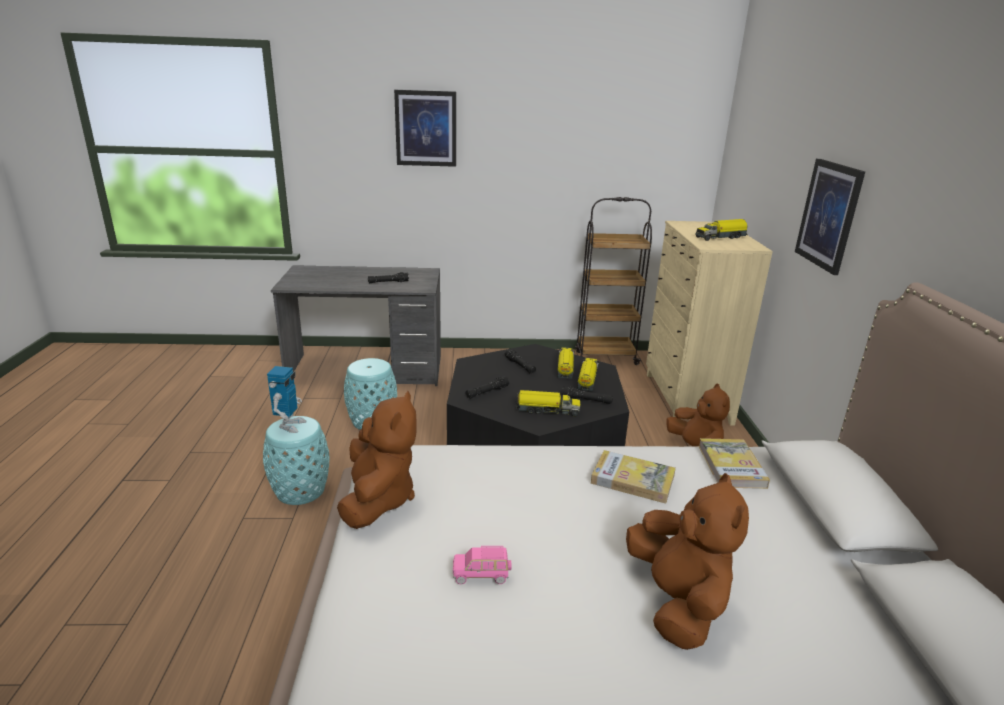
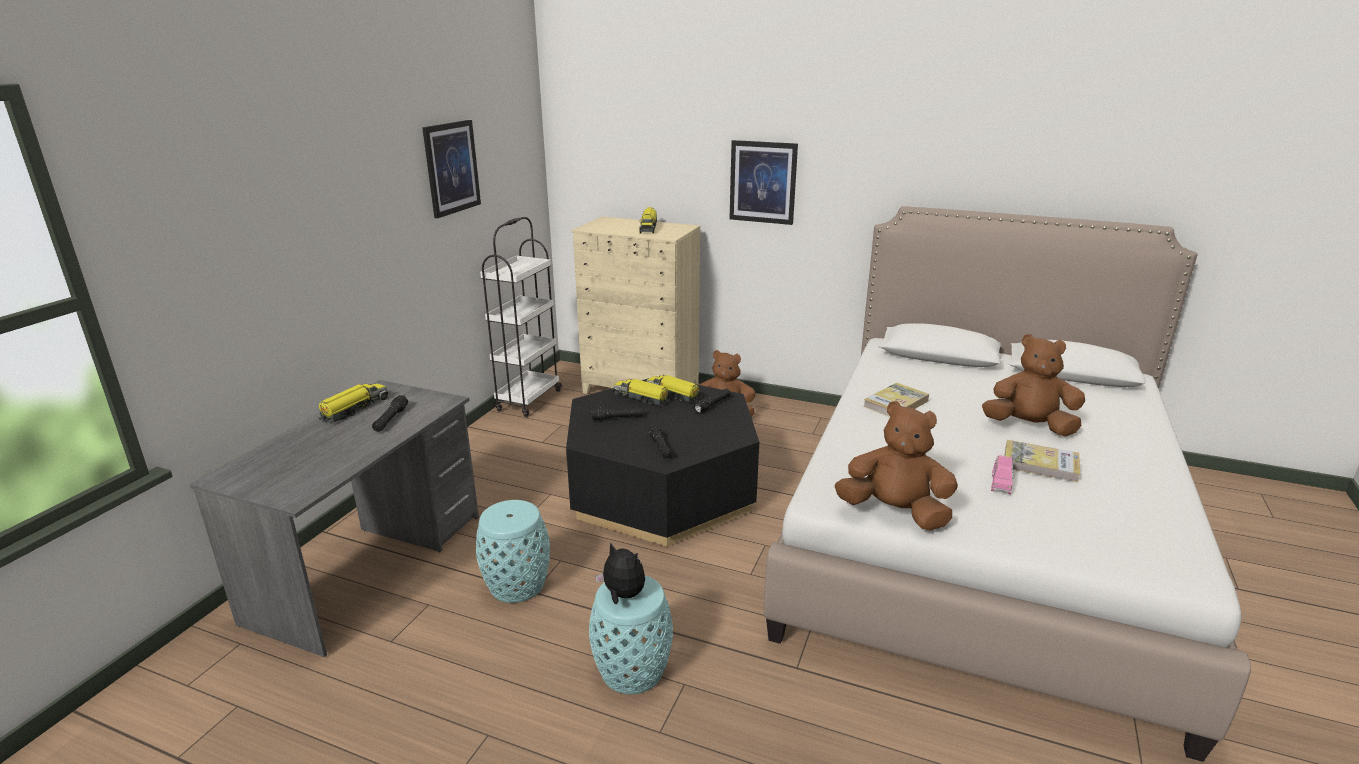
camera: 65 degrees left, 0 degrees up
(289, 425) = (622, 595): toy robot -> plush toy
(426, 128) = (302, 192): picture -> picture (451, 168)
(547, 410) = (717, 427): toy truck -> toy truck (354, 409)
(605, 358) = (528, 401): brown cart -> white cart
(731, 466) = (888, 369): book -> book (1040, 464)

